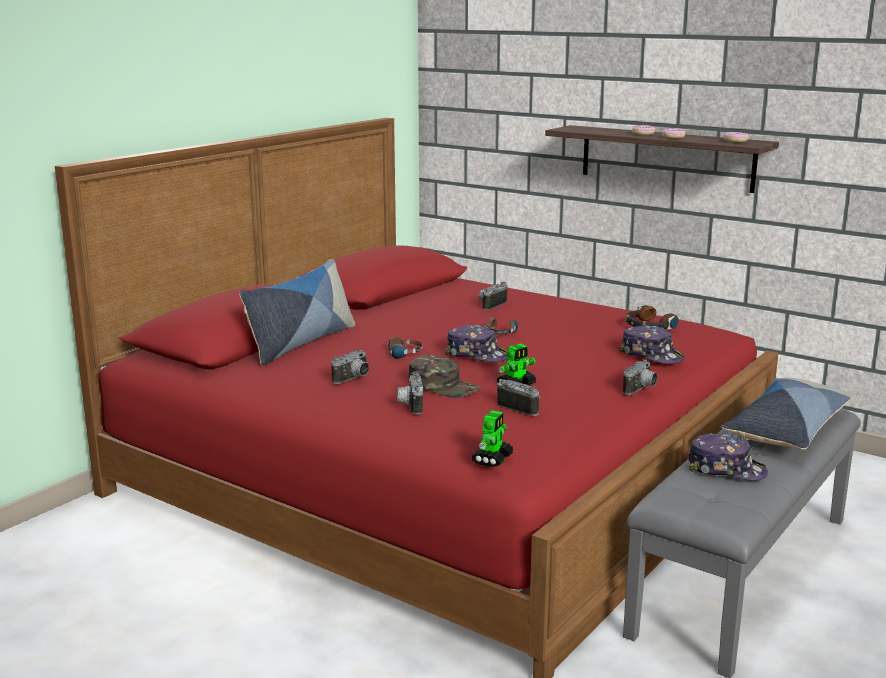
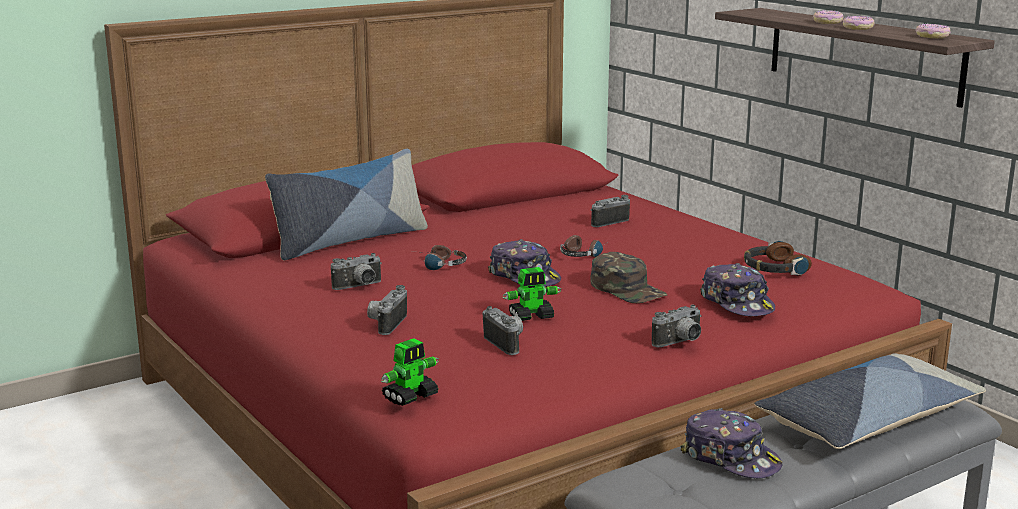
camera: 20 degrees right, 0 degrees up
(444, 386) = (447, 307): green cap -> green cap (628, 289)

